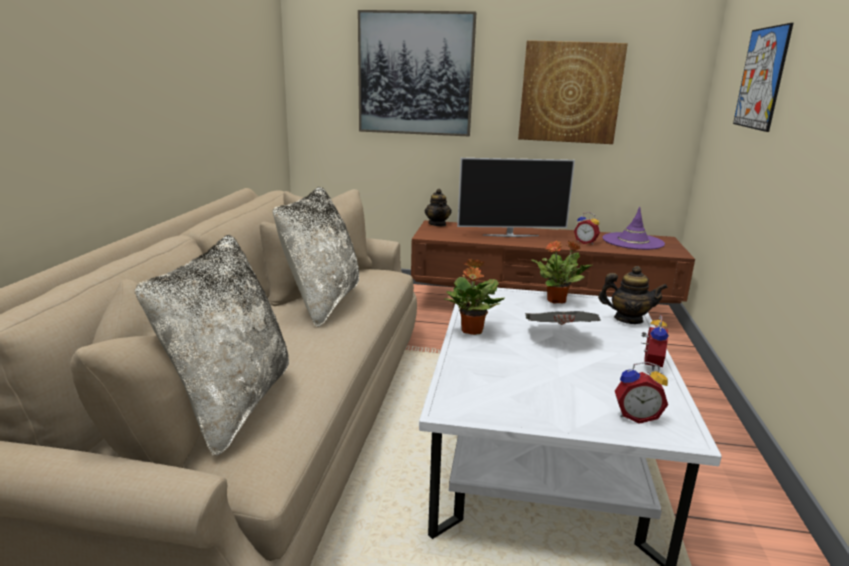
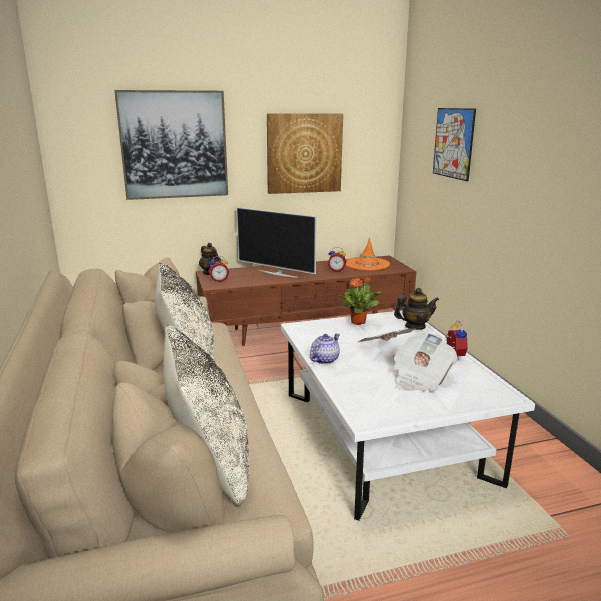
camera: 25 degrees left, 0 degrees up
(471, 331) = (324, 359): potted plant -> teapot
(510, 235) = (278, 273): television -> television turned 60 degrees clockwise
(573, 380) = (420, 378): none -> newspaper
(632, 241) = (367, 264): purple hat -> orange hat
(636, 416) = (474, 392): alarm clock -> alarm clock (219, 280)

